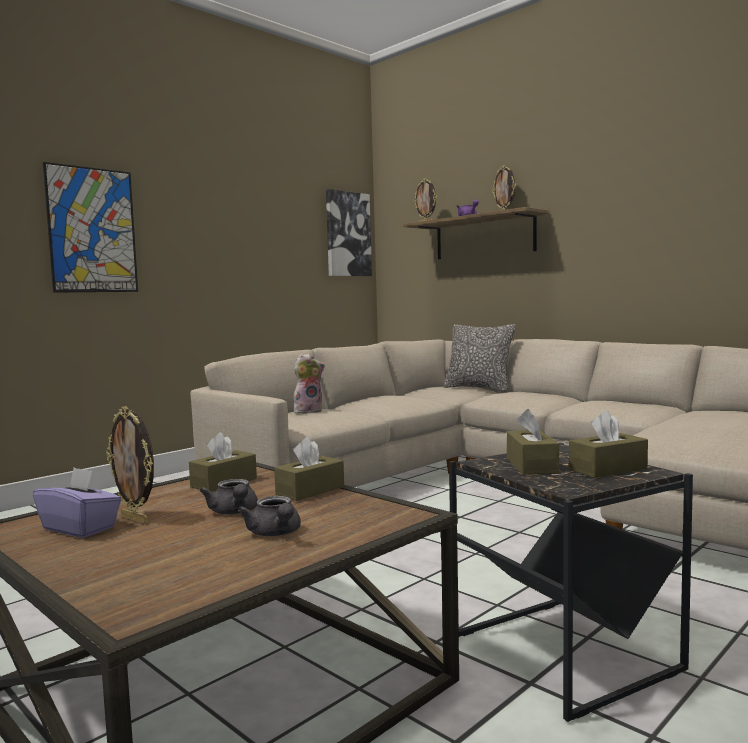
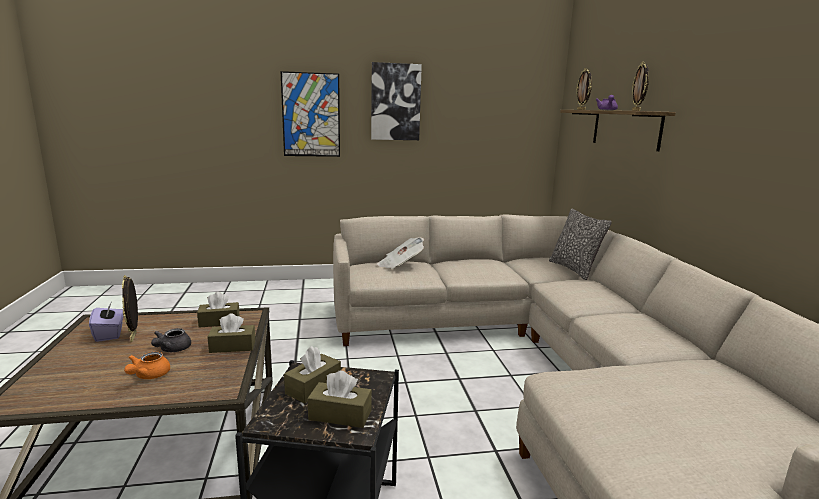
camera: 35 degrees right, 10 degrees up
(275, 534) = (148, 376): grey teapot -> orange teapot
(308, 411) = (400, 265): plush toy -> newspaper
(347, 234) = (529, 112): picture -> picture (395, 102)

